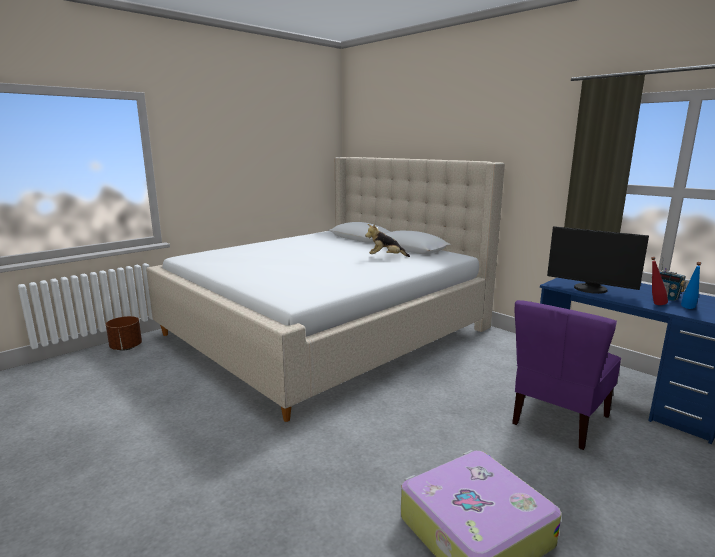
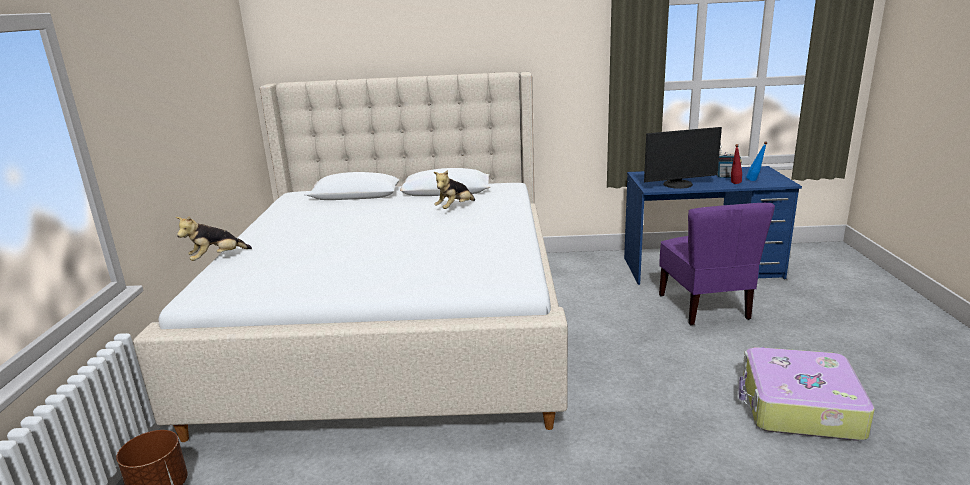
camera: 45 degrees left, 5 degrees up
(229, 246) = (216, 258): none -> plush toy

